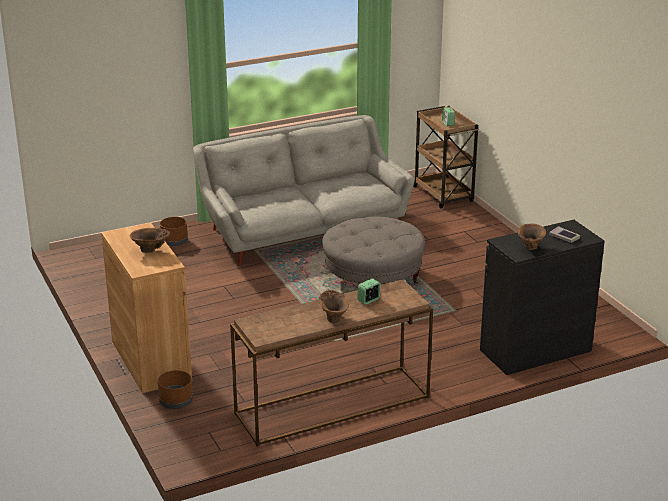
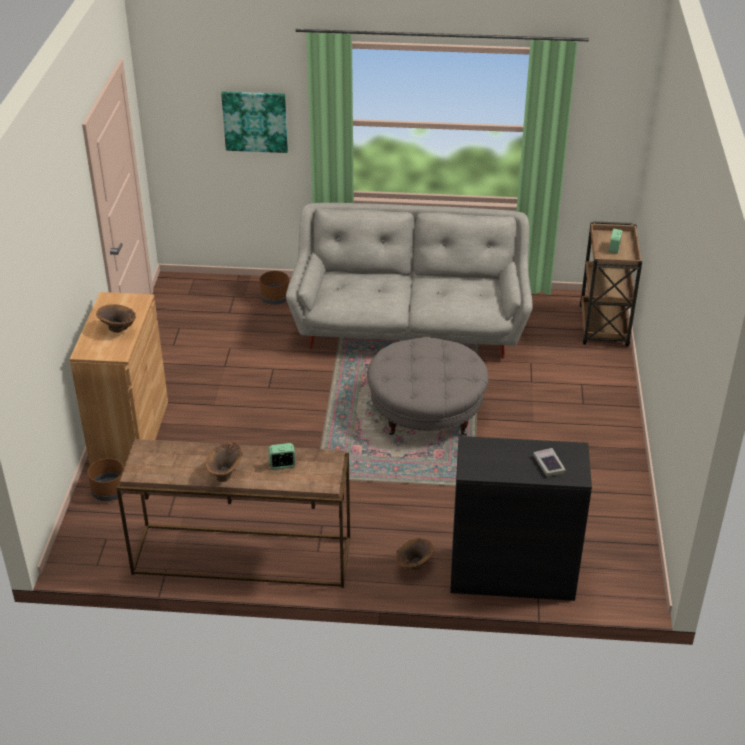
camera: 30 degrees right, 10 degrees up
(137, 81) = (255, 121): none -> picture
(530, 248) = (492, 466): brown vase -> brown vase (413, 567)

